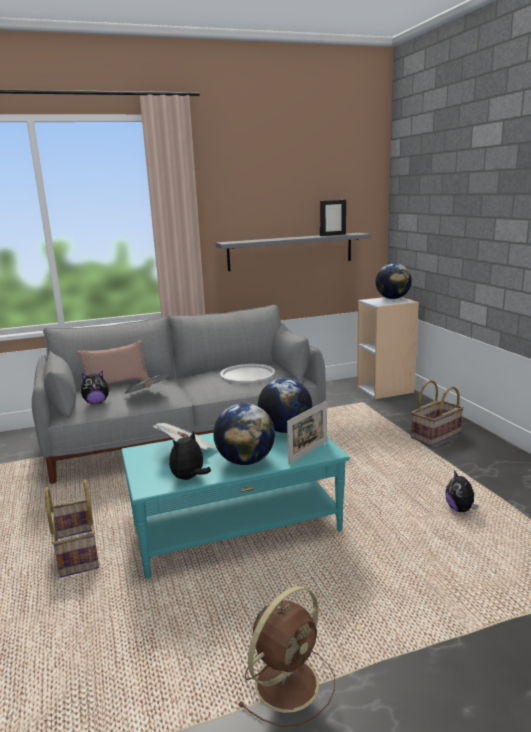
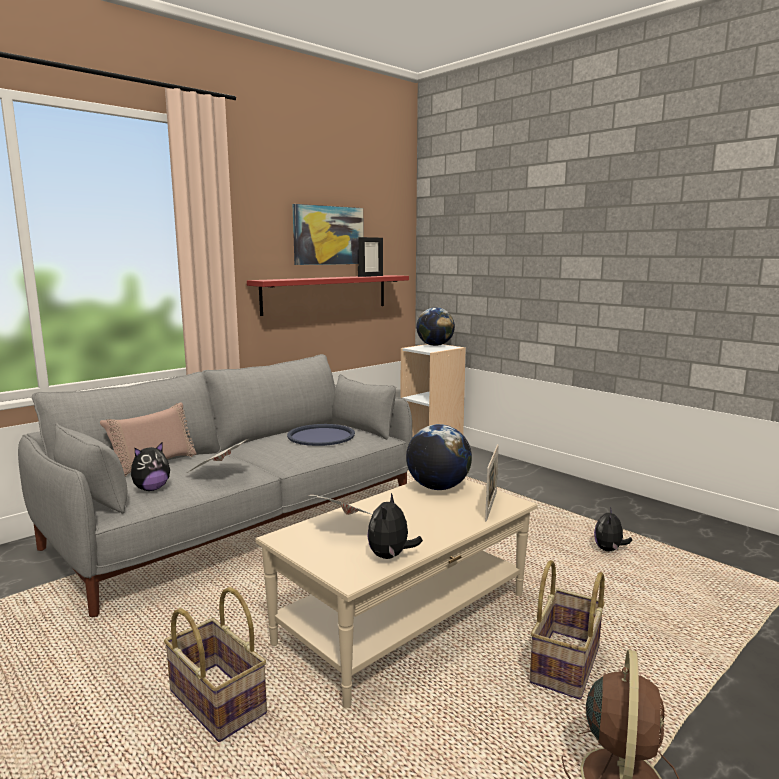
camera: 25 degrees left, 5 degrees down
(237, 528) = (405, 618): turquoise coffee table -> beige coffee table
(245, 461) = (435, 526): globe -> none
(247, 374) = (321, 436): white tray -> blue tray
(290, 251) = (326, 294): grey shelf -> red shelf
(293, 200) = (328, 235): none -> picture
(436, 436) = (522, 484): basket -> basket (567, 665)
(460, 509) = (609, 550): plush toy -> plush toy turned 60 degrees clockwise

